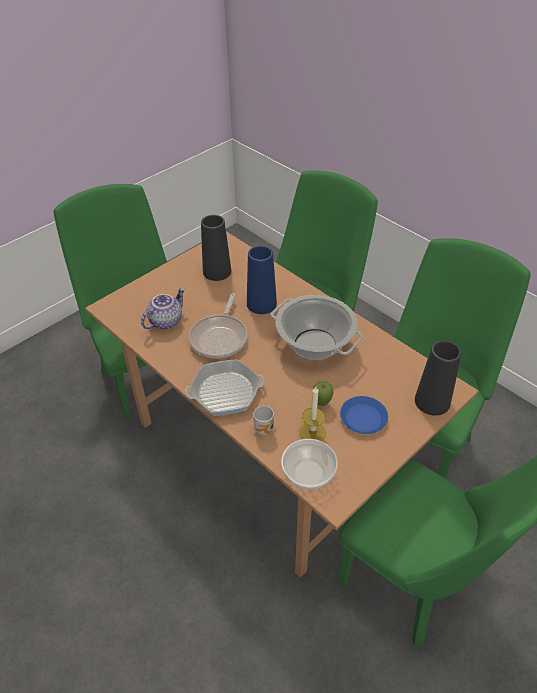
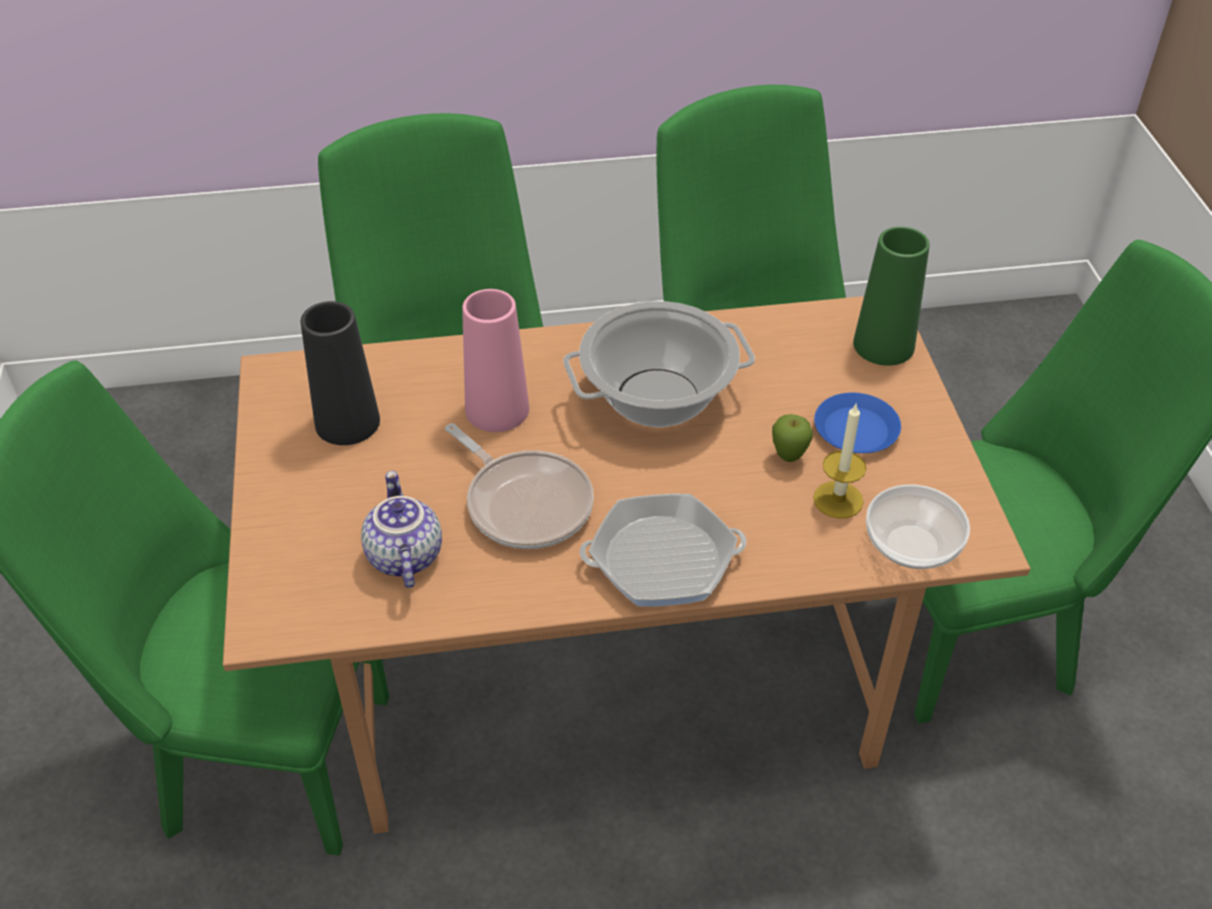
camera: 55 degrees left, 0 degrees up
(225, 392) = (662, 560): frying pan -> frying pan turned 120 degrees counterclockwise
(261, 304) = (497, 409): blue vase -> pink vase
(265, 429) = (786, 550): mug -> none
(432, 401) = (883, 345): black vase -> green vase

